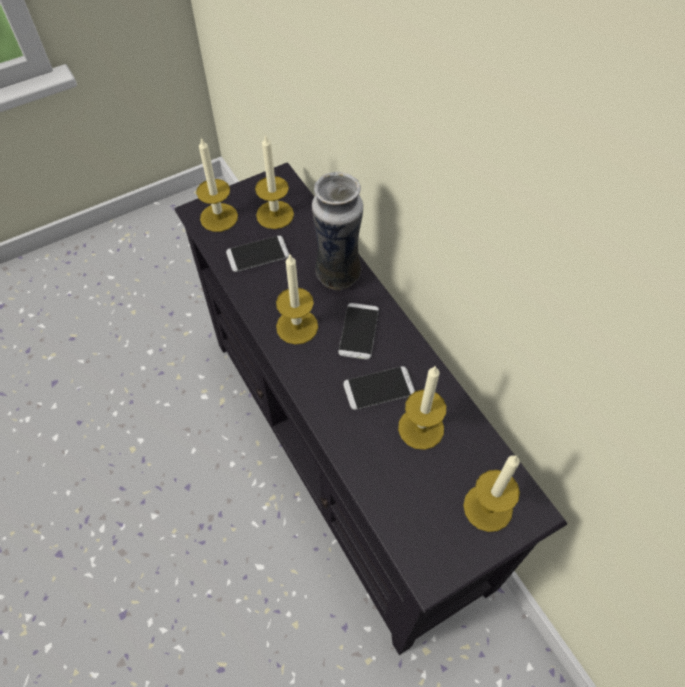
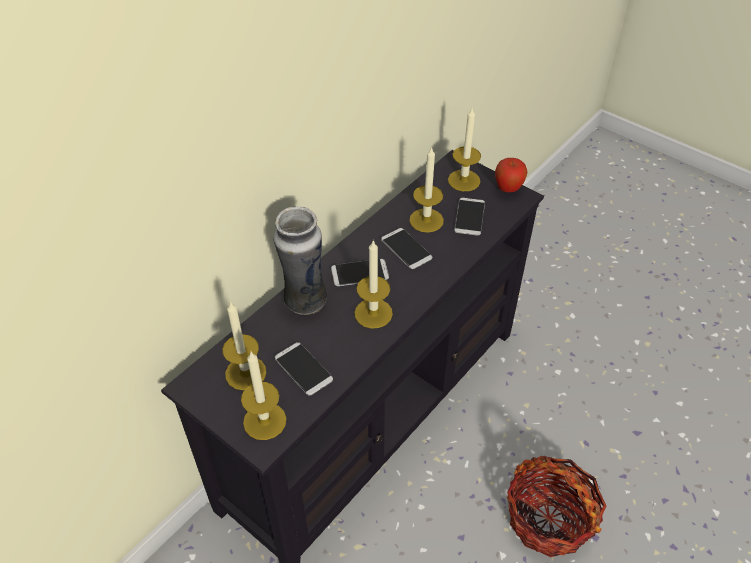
camera: 110 degrees left, 10 degrees down
(163, 577) = (548, 518): none -> basket
(410, 483) = (469, 217): none -> phone
(452, 562) = (508, 189): none -> apple

